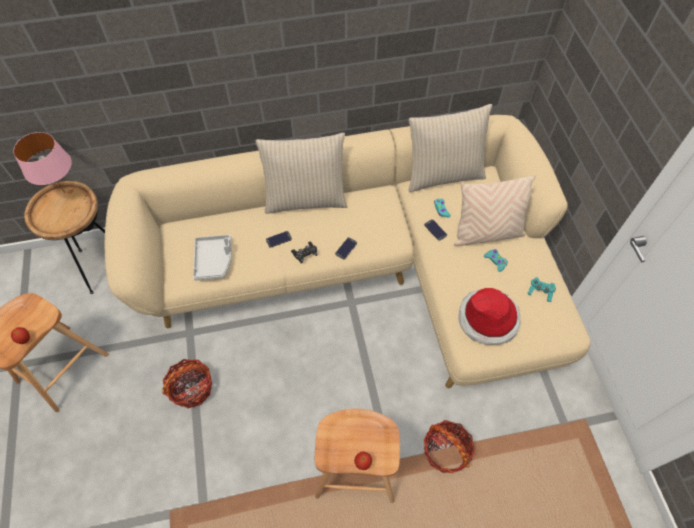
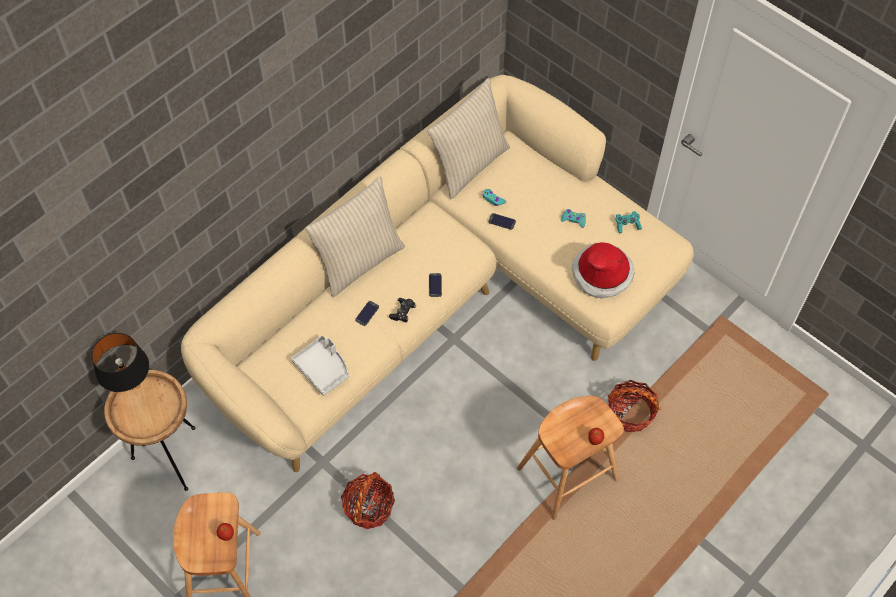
camera: 35 degrees left, 0 degrees up
(64, 192) = (132, 390): pink table lamp -> black table lamp
(486, 233) = (548, 199): beige pillow -> none

